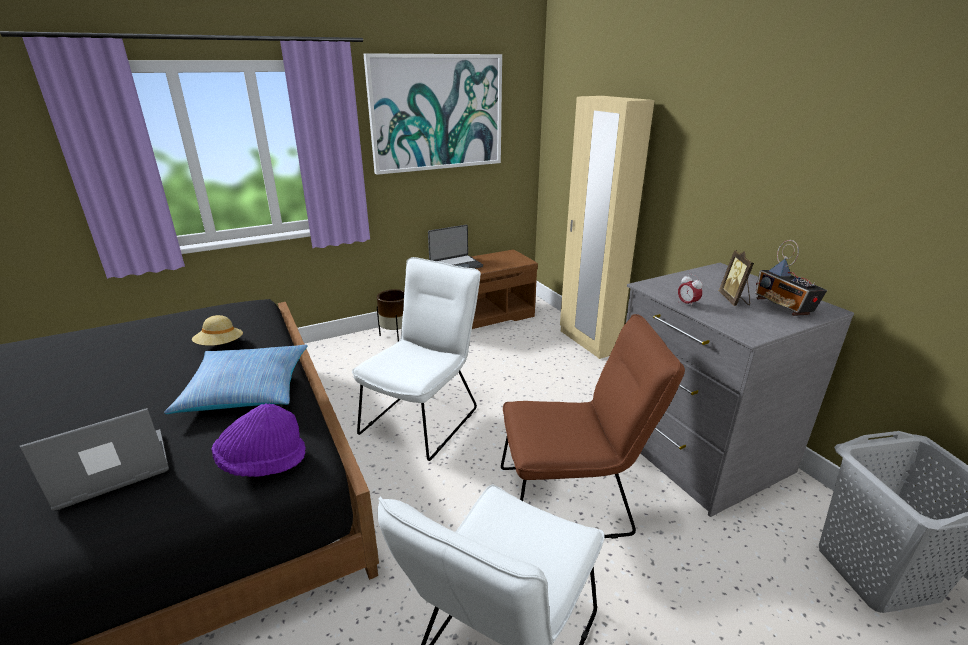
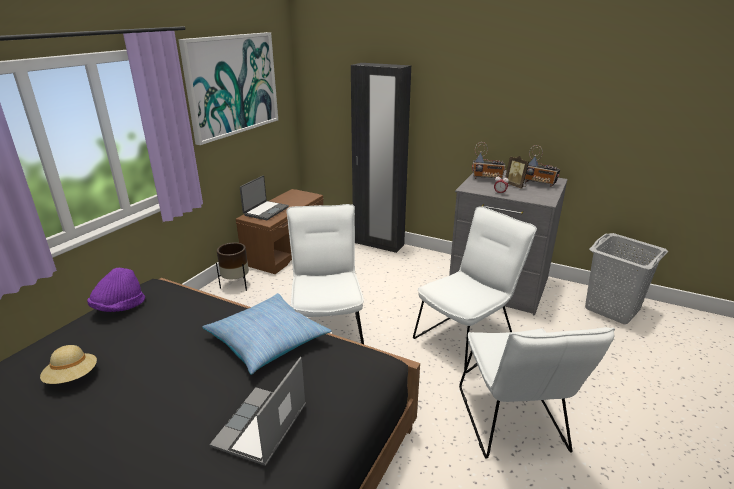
camera: 35 degrees left, 0 degrees up
(220, 346) = (188, 322): beige hat -> beige hat (72, 377)
(263, 462) = (357, 372): purple hat -> purple hat (119, 307)
(573, 500) = (467, 337): brown chair -> white chair
(588, 342) = (378, 244): beige wardrobe -> black wardrobe
(702, 281) = (487, 179): none -> radio

